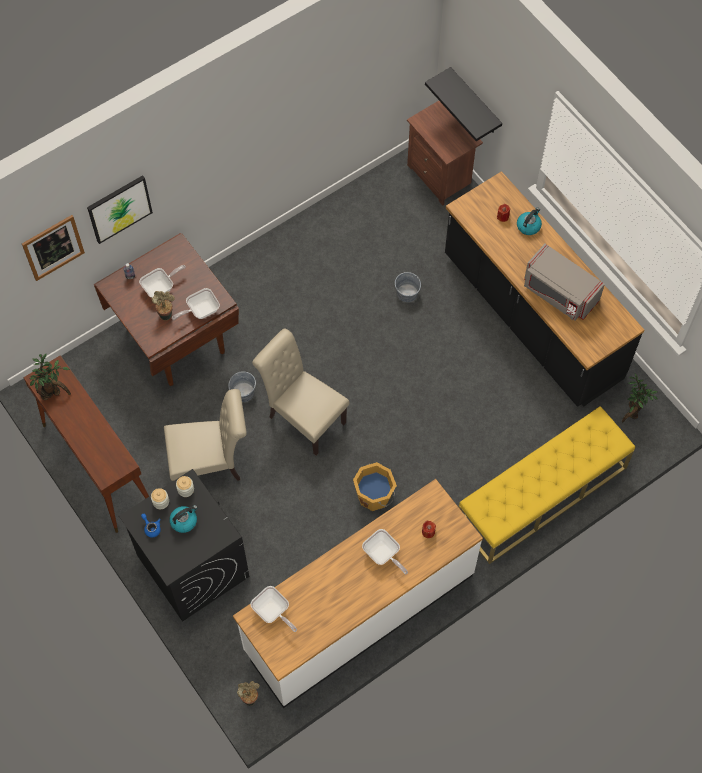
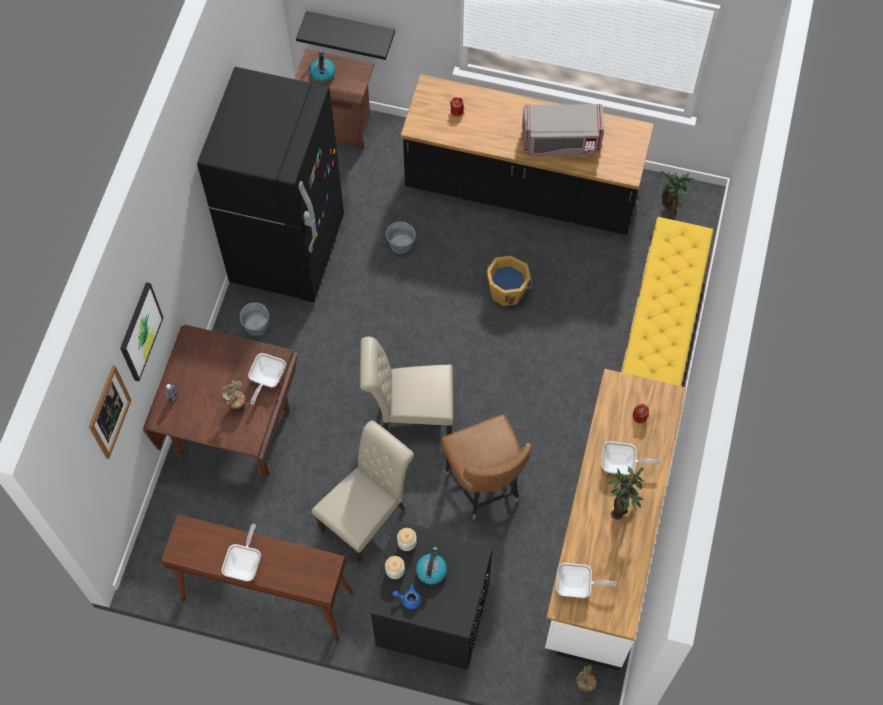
camera: 40 degrees left, 0 degrees up
(53, 394) = (204, 553): potted plant -> potted plant (621, 507)
(161, 288) = (211, 386): frying pan -> frying pan (245, 563)
(243, 392) = (337, 432): grey bucket -> grey bucket (256, 325)
(309, 506) = (484, 485): none -> brown chair
(324, 240) = (288, 250): none -> black fridge
(374, 495) = (529, 433): orange bucket -> orange bucket (507, 290)
(528, 226) = (485, 104): kettle -> kettle (322, 73)

